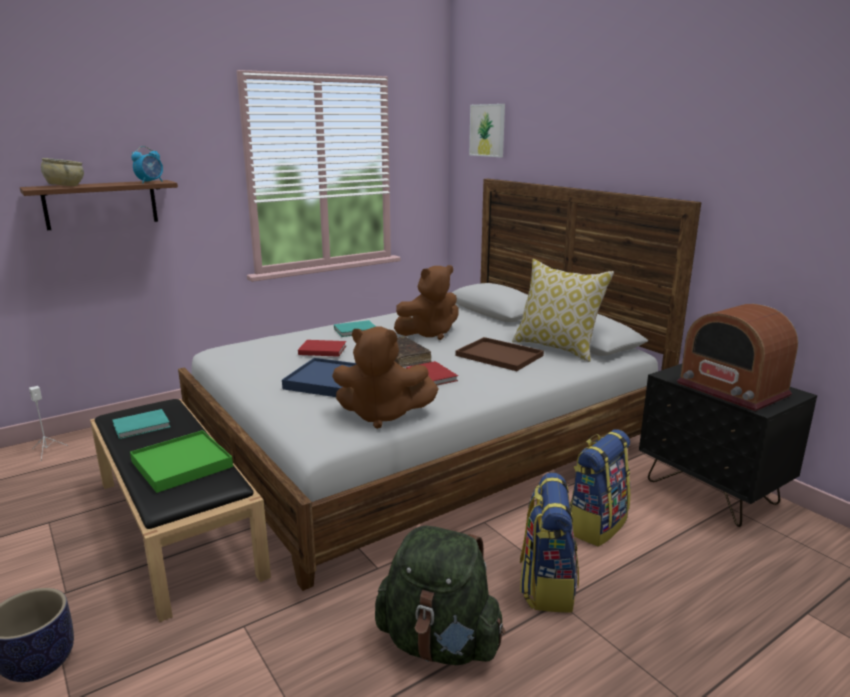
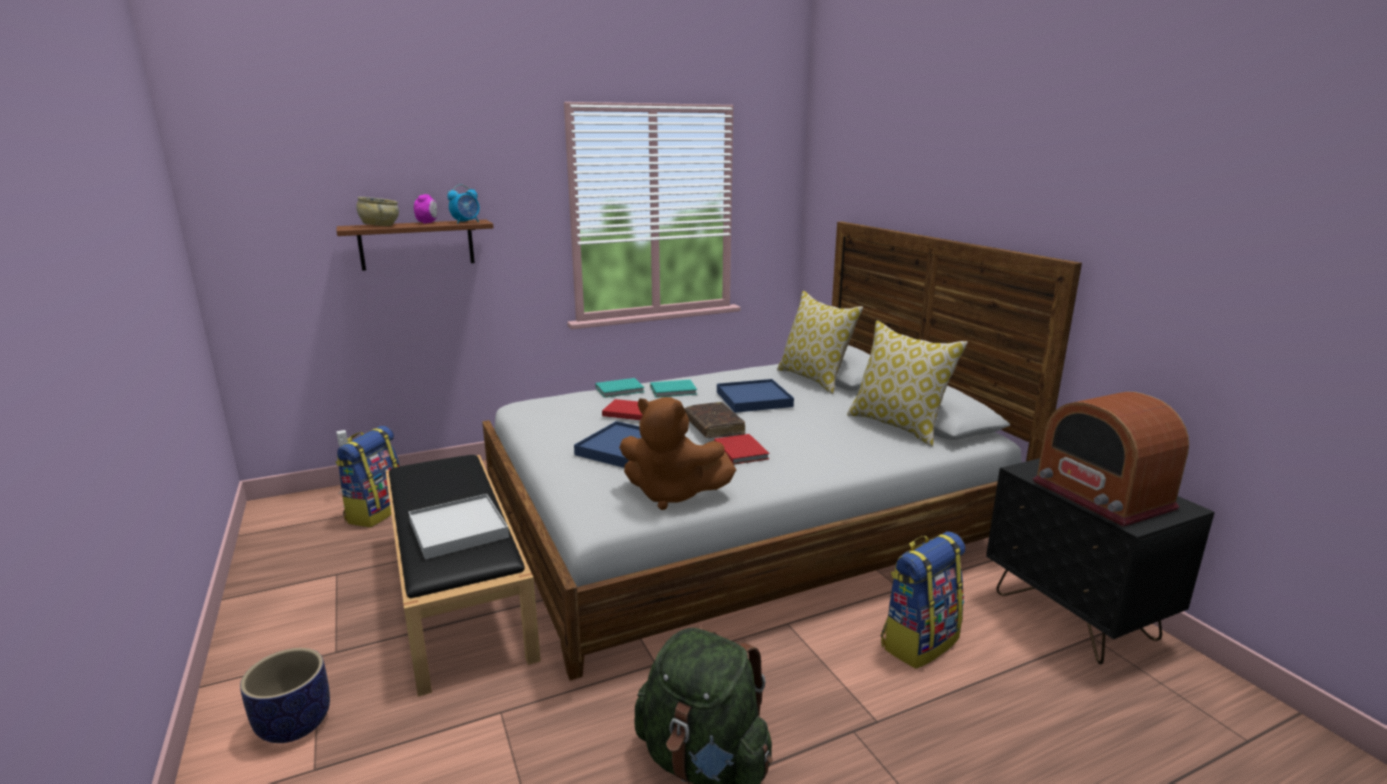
camera: 10 degrees right, 0 degrees up
(112, 183) = (427, 223): none -> alarm clock
(143, 426) = (432, 483): turquoise book -> turquoise book (621, 390)
(181, 464) = (458, 530): green tray -> white tray
(429, 334) = (753, 399): brown plush toy -> blue tray
(476, 315) = (814, 379): none -> pillow
(487, 130) = (845, 166): picture -> none
(501, 355) = (828, 431): brown tray -> none
(546, 585) = (842, 709): backpack -> backpack (376, 512)

